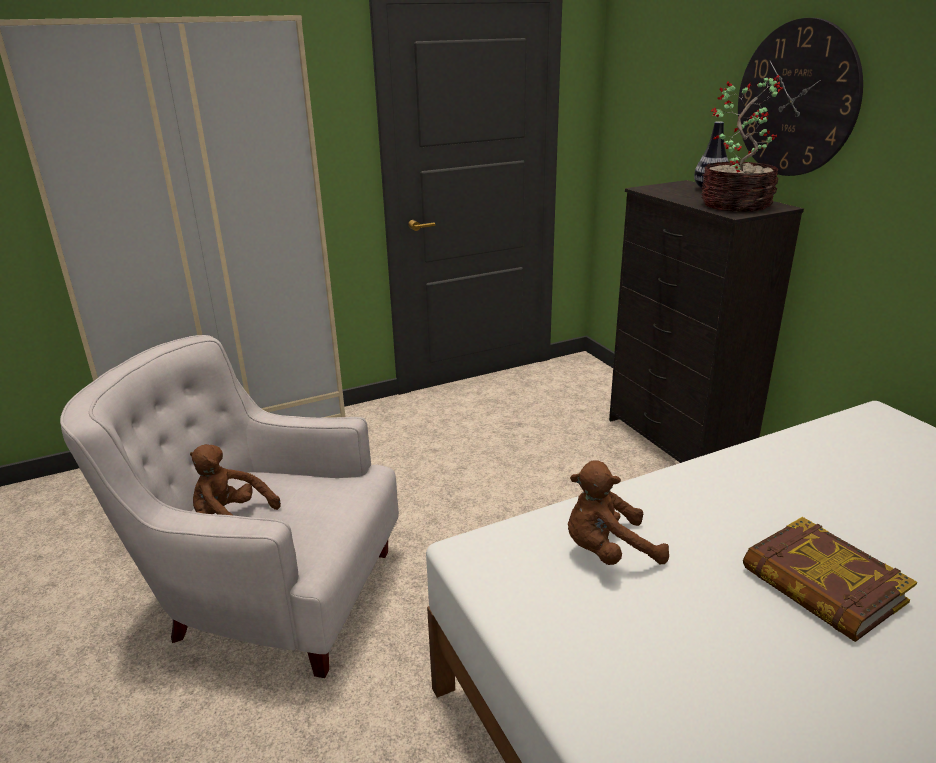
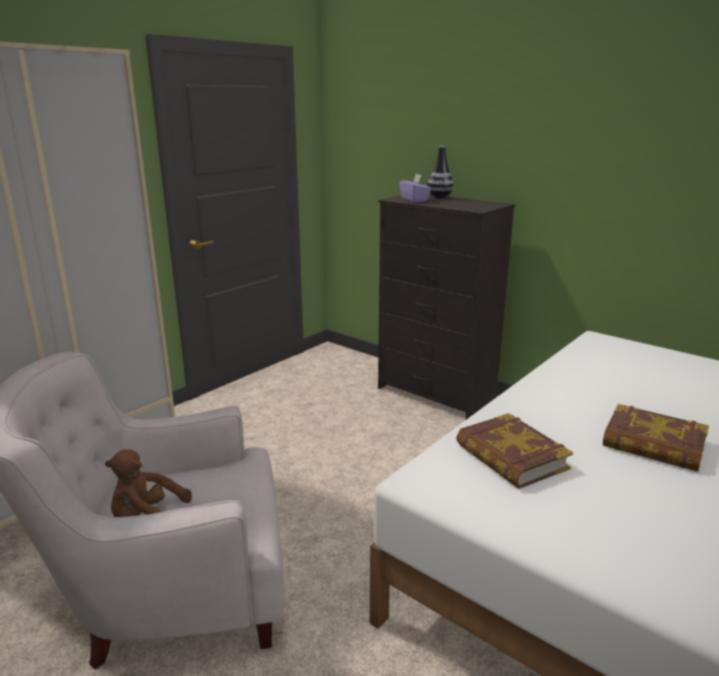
camera: 25 degrees left, 5 degrees down
(607, 551) = (510, 457): brown plush toy -> book
(669, 192) = (414, 200): none -> purple tissue box
(736, 204) = (471, 204): potted plant -> none
(796, 99) = (497, 128): wall clock -> none

